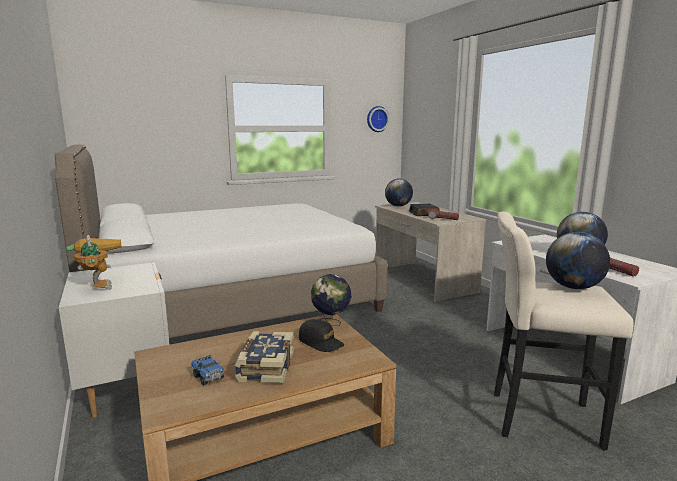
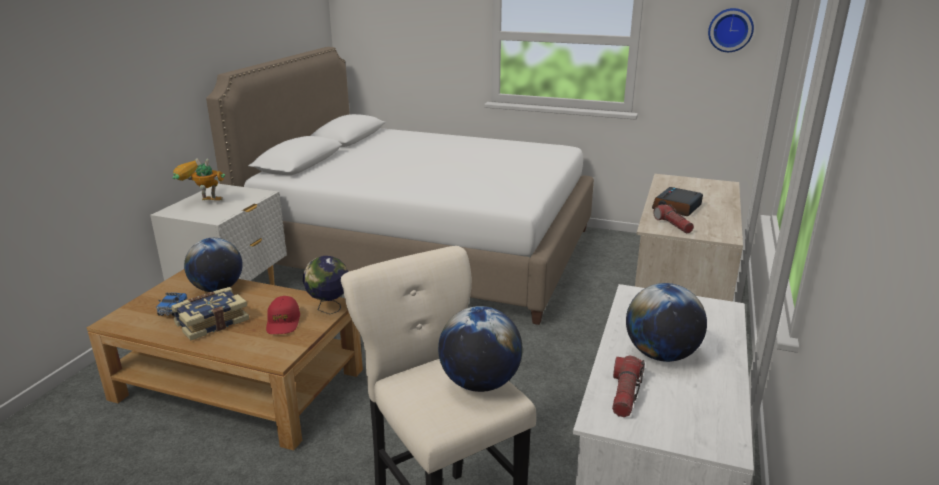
camera: 45 degrees right, 10 degrees up
(97, 285) = (202, 203): toy robot -> toy robot turned 105 degrees counterclockwise
(321, 342) = (283, 322): black cap -> red cap
(398, 206) = (681, 183): globe -> globe (218, 289)

